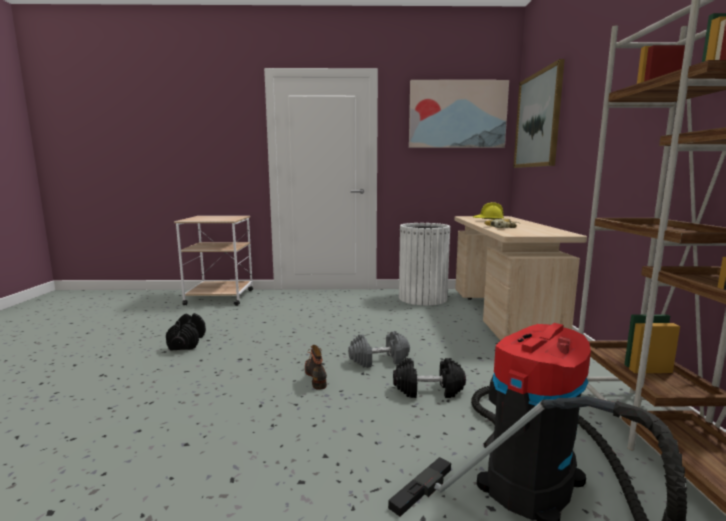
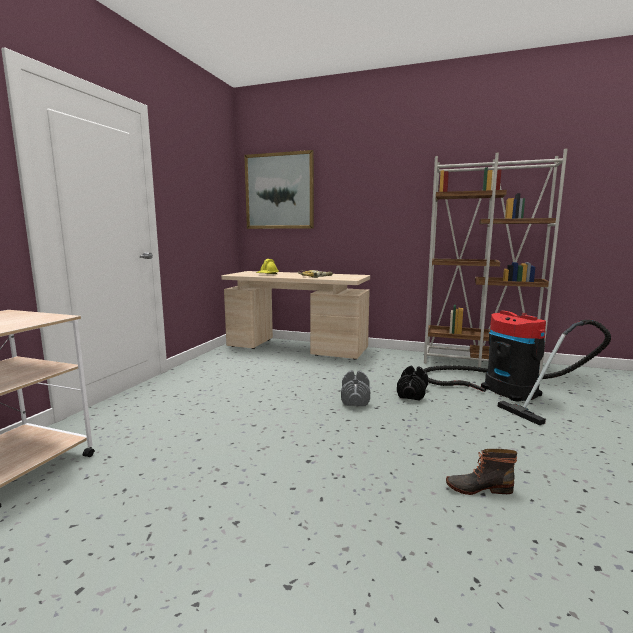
camera: 70 degrees left, 0 degrees up
(187, 342) = (217, 501): black dumbbell -> none
(317, 376) = (373, 425): boot -> boot (478, 487)
(423, 298) = (227, 360): white trash can -> none
(457, 114) = (207, 175): picture -> none

